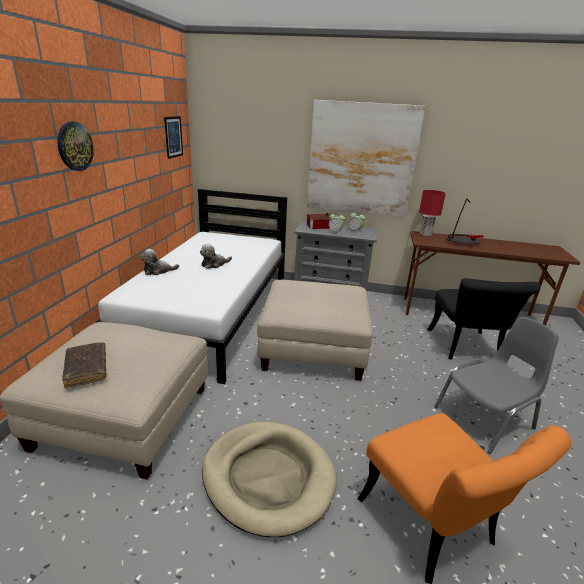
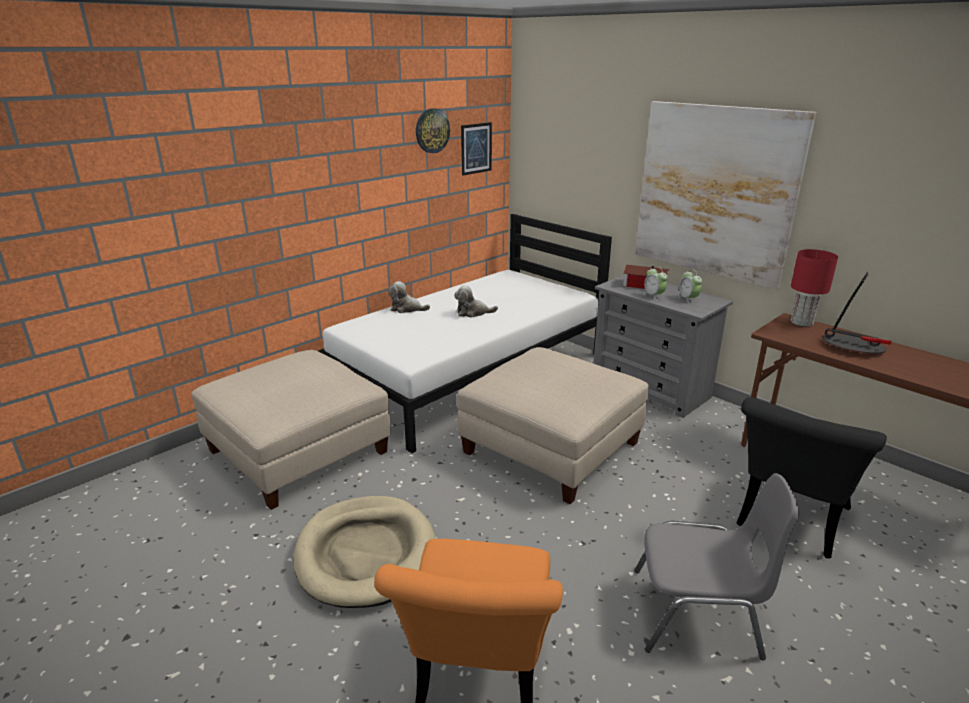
camera: 35 degrees right, 0 degrees up
(74, 146) = (319, 165): wall clock -> wall clock (432, 130)
(86, 369) = (257, 388): brown book -> none

